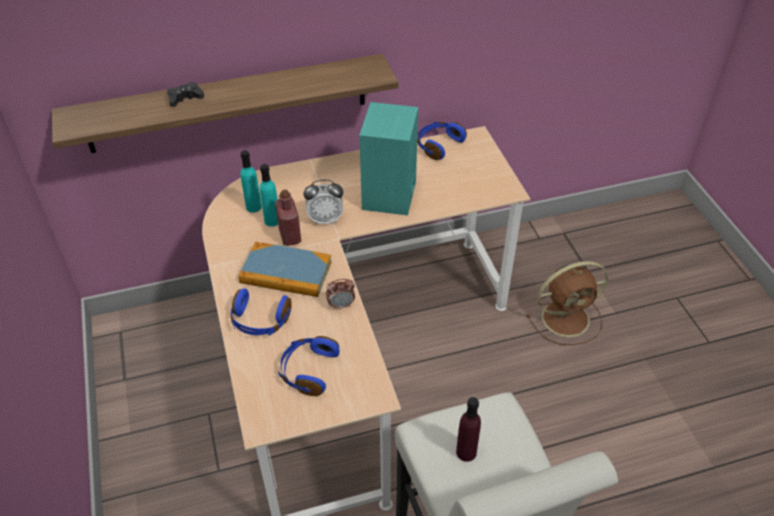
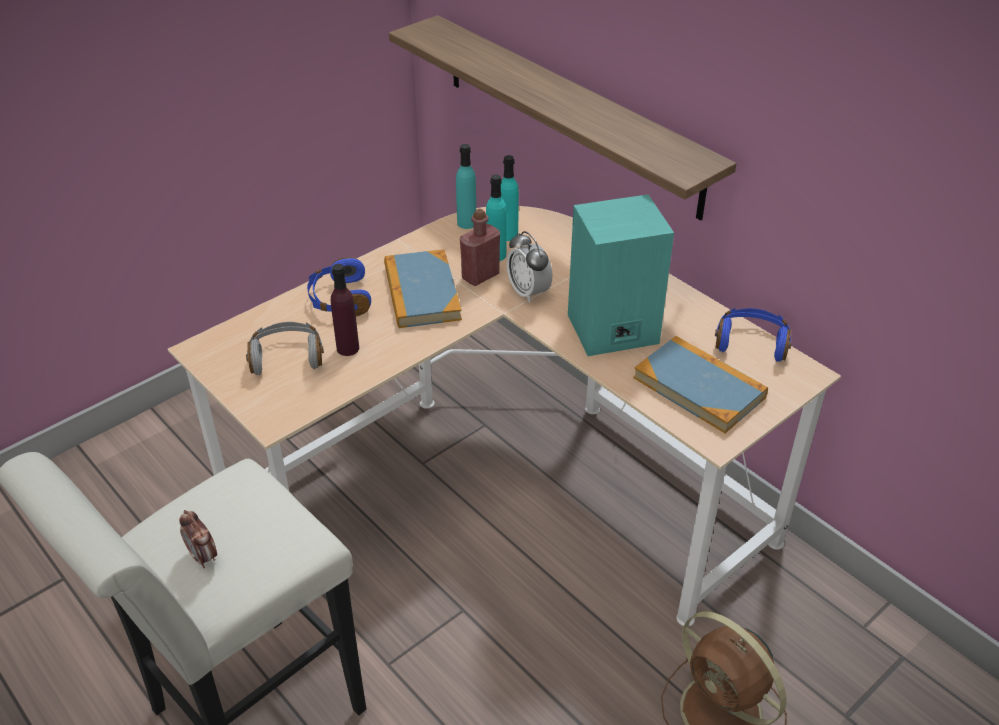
camera: 65 degrees right, 5 degrees down
(185, 98) = (515, 70): black game controller -> none
(221, 223) = (466, 223): none -> turquoise bottle
(308, 370) = (286, 357): blue headphones -> grey headphones
(341, 305) = (397, 350): alarm clock -> alarm clock (203, 556)
(463, 180) = (699, 387): none -> book
(466, 452) = (220, 521): purple bottle -> purple bottle (348, 348)

